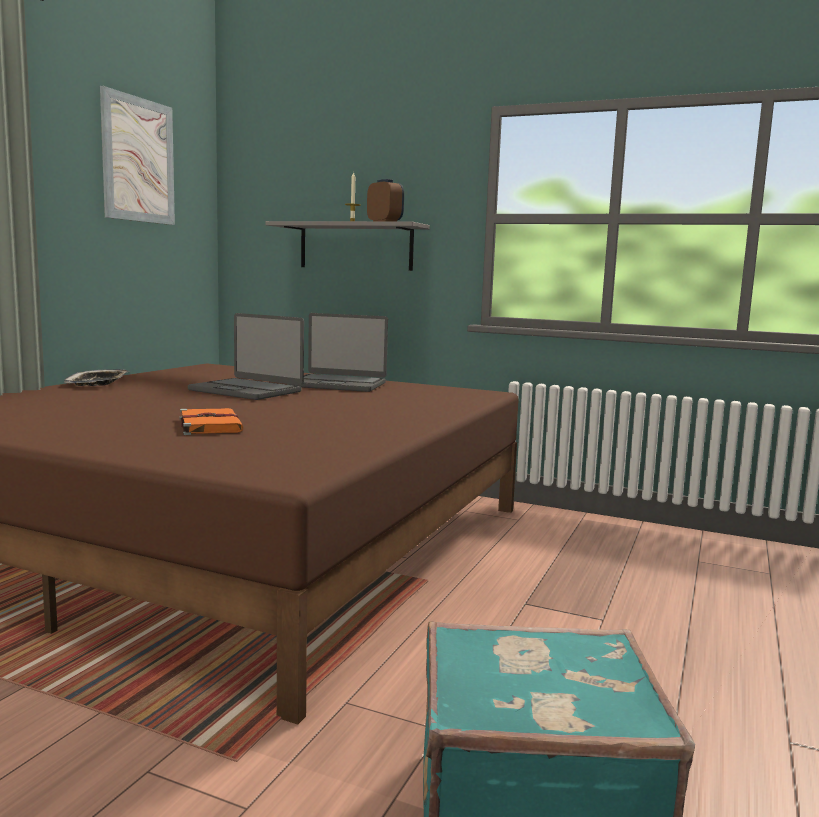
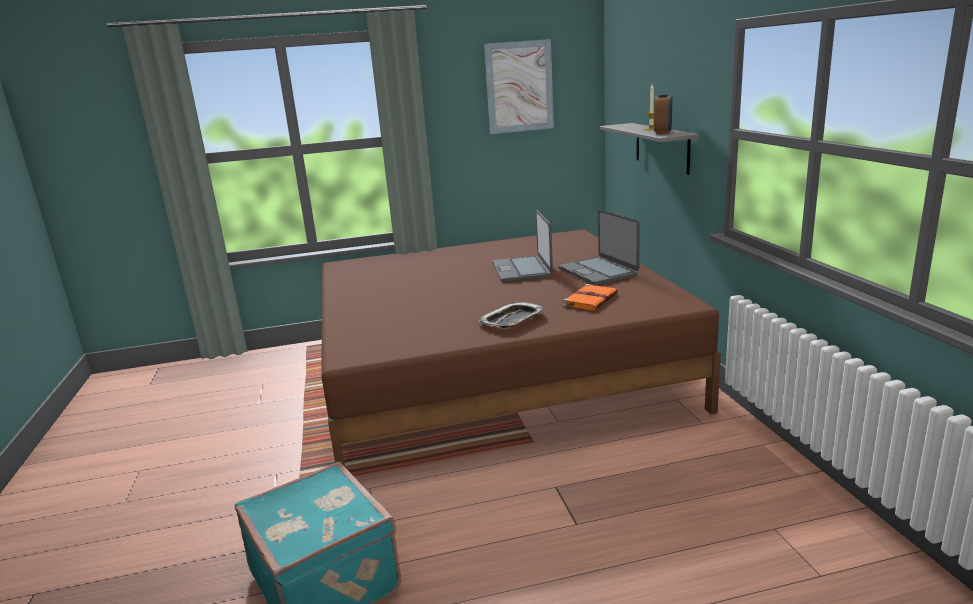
camera: 55 degrees right, 10 degrees up
(98, 383) = (469, 248): tray -> tray (512, 320)
(209, 425) = (421, 303): orange book -> orange book (591, 299)

